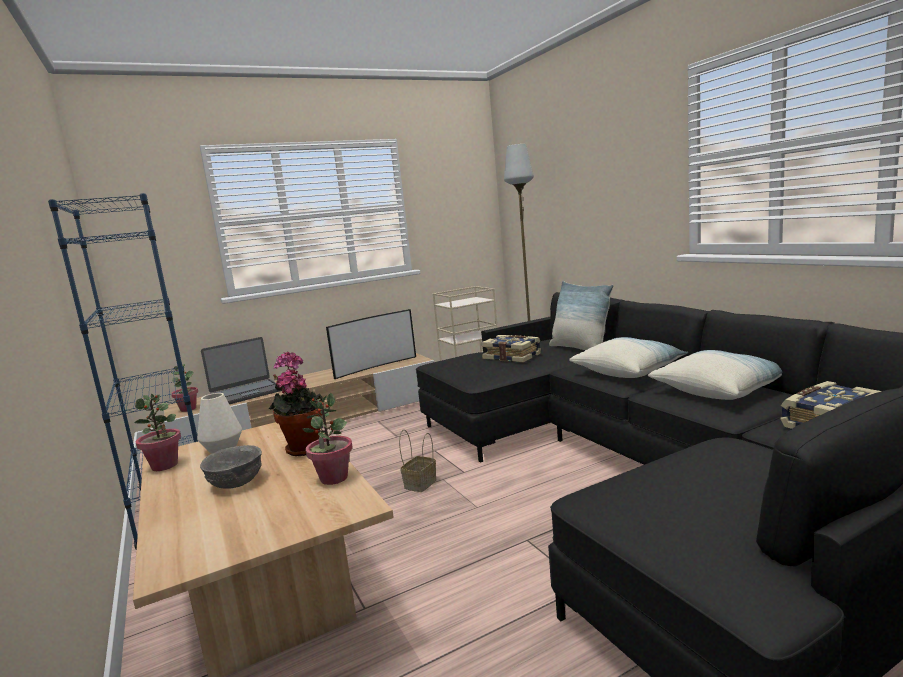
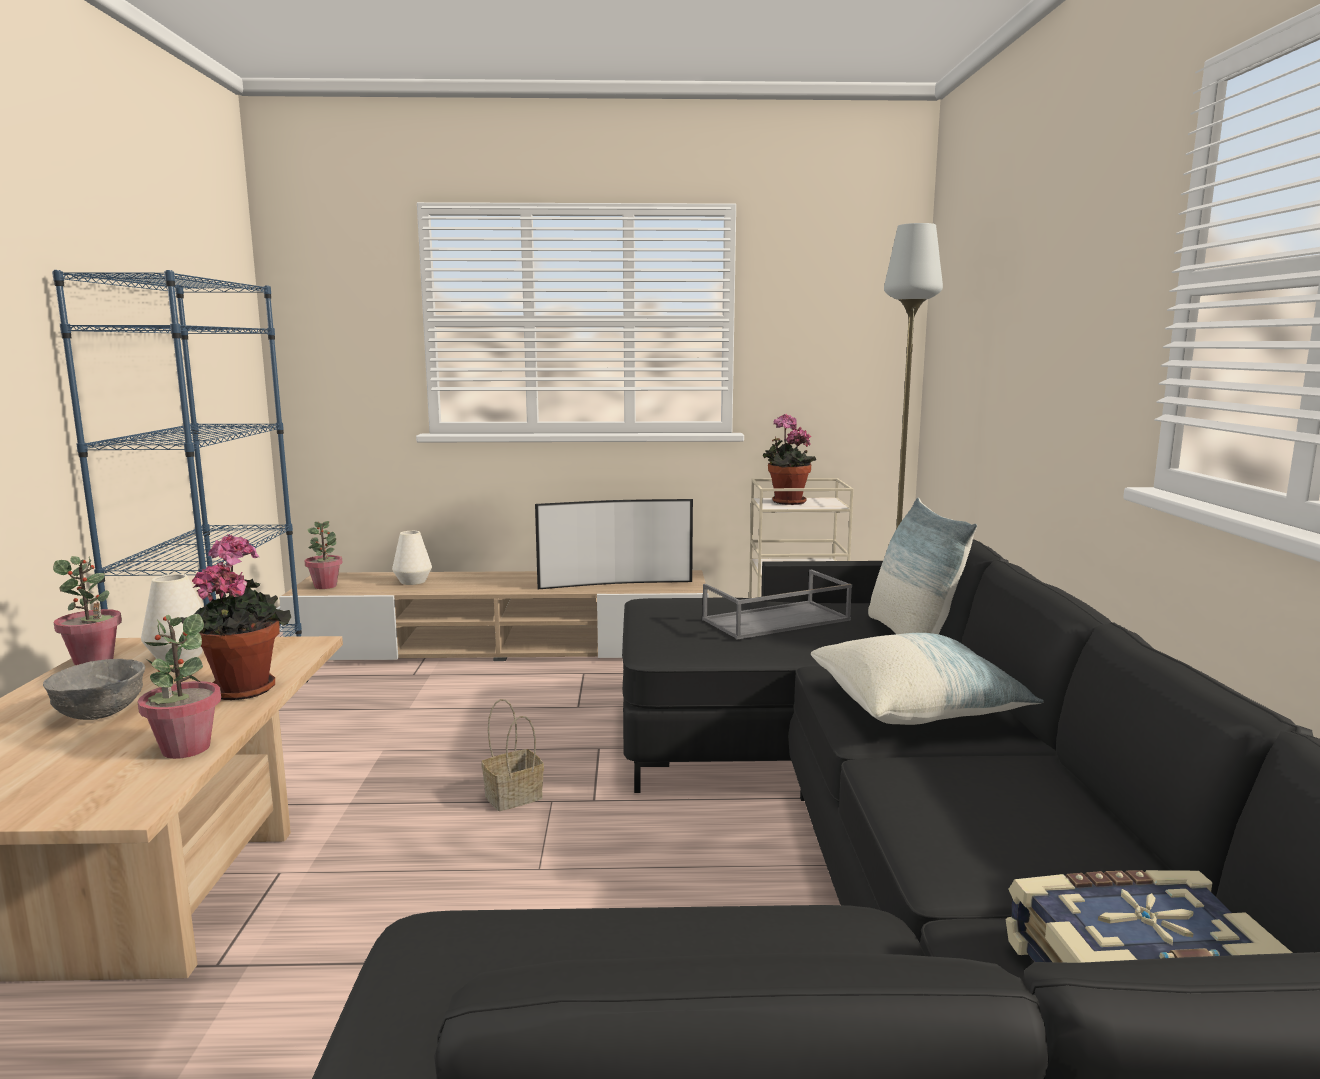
camera: 25 degrees right, 0 degrees up
(246, 393) = (413, 581): laptop -> white vase
(457, 302) = (786, 502): none -> potted plant
(512, 357) = (775, 621): book -> grey tray
(718, 390) = (1019, 804): pillow -> none

